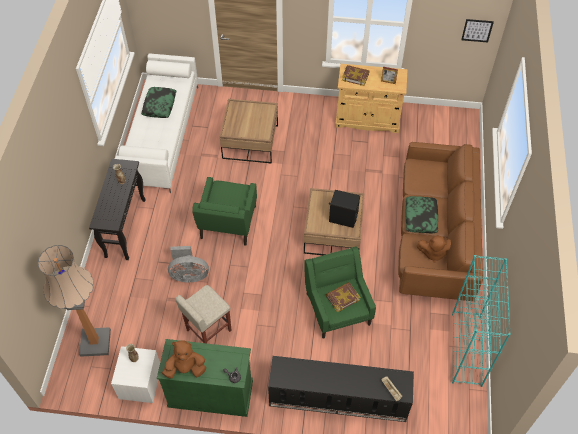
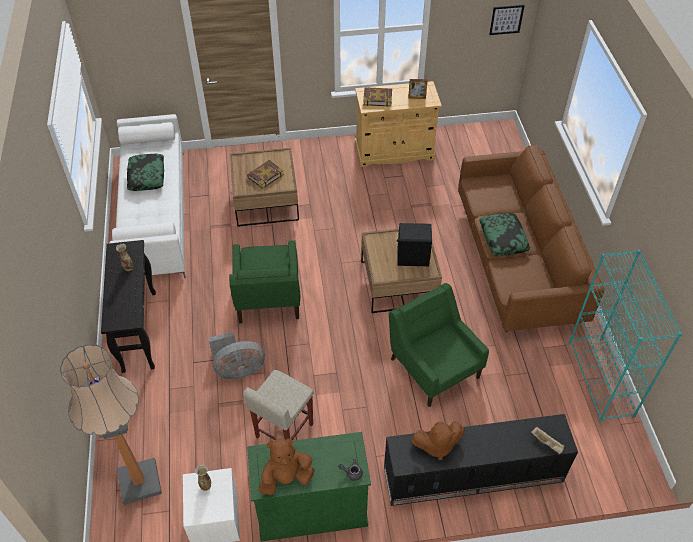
camera: 15 degrees left, 5 degrees down
(342, 298) = (444, 349): book -> book (265, 176)
(433, 253) = (533, 274): brown plush toy -> brown plush toy (436, 445)

